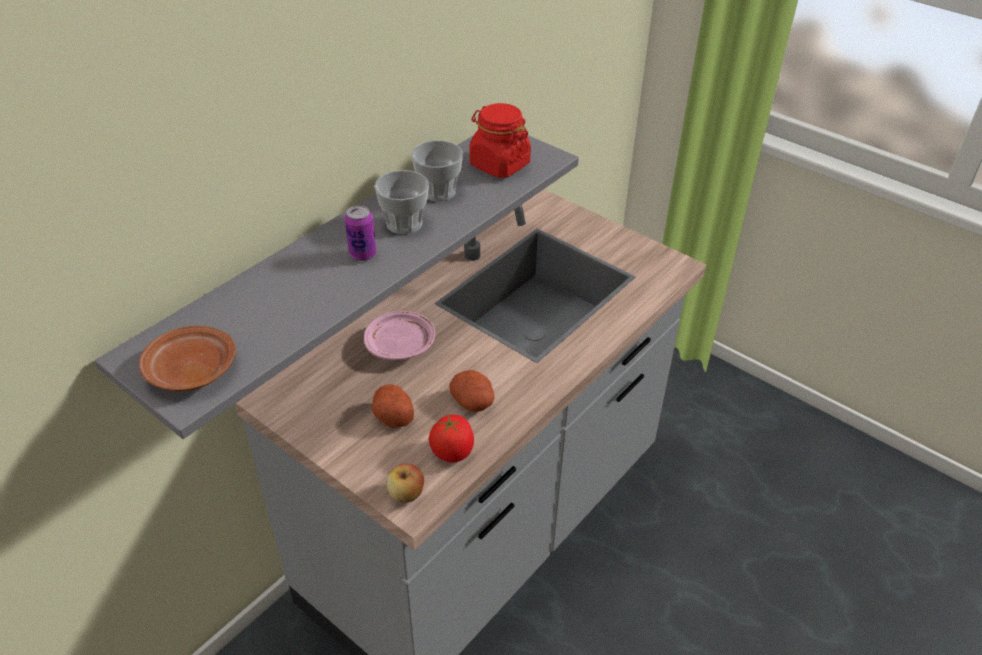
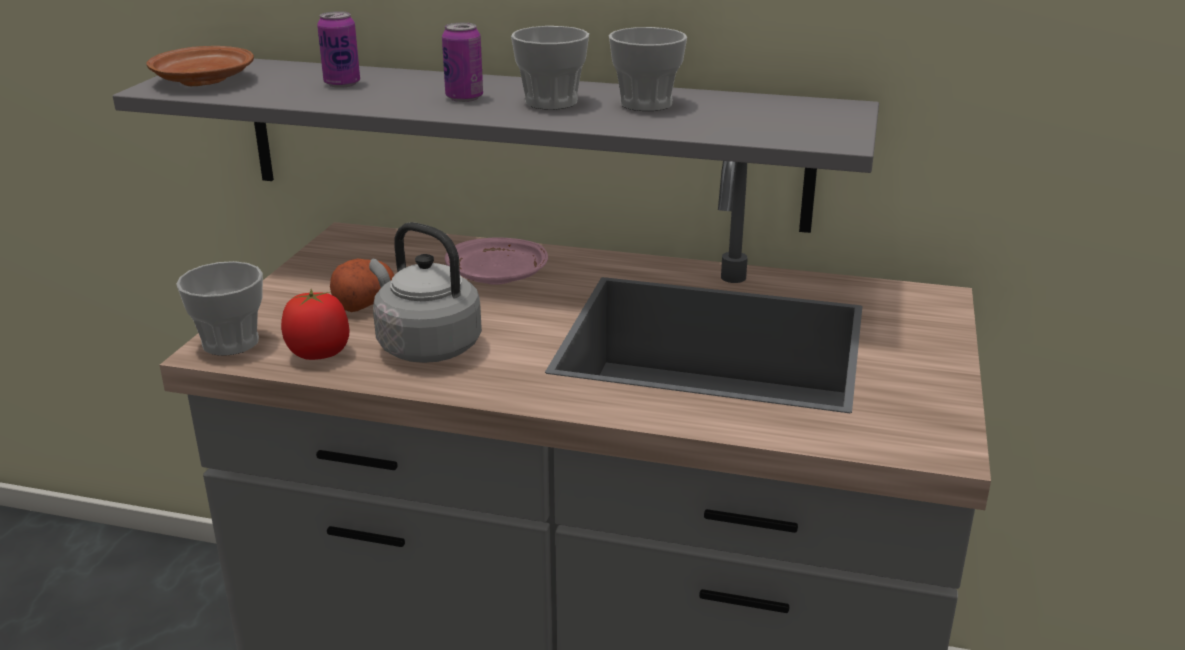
camera: 65 degrees right, 15 degrees down
(274, 300) = (342, 84): none -> can
(406, 494) = (230, 342): apple -> cup
(473, 402) = (425, 345): potato -> grey kettle
(499, 165) = (763, 118): red jar -> none

